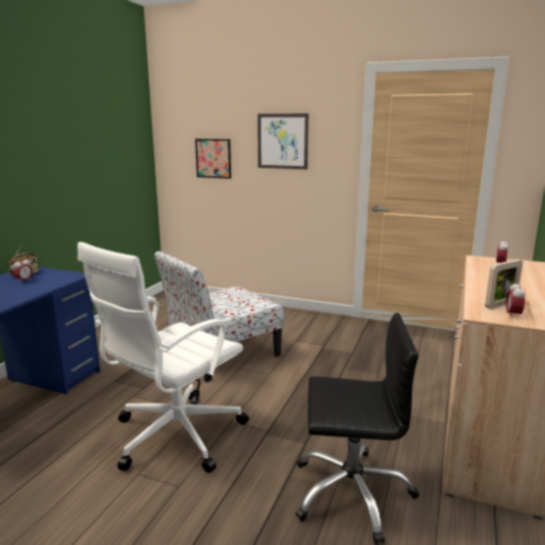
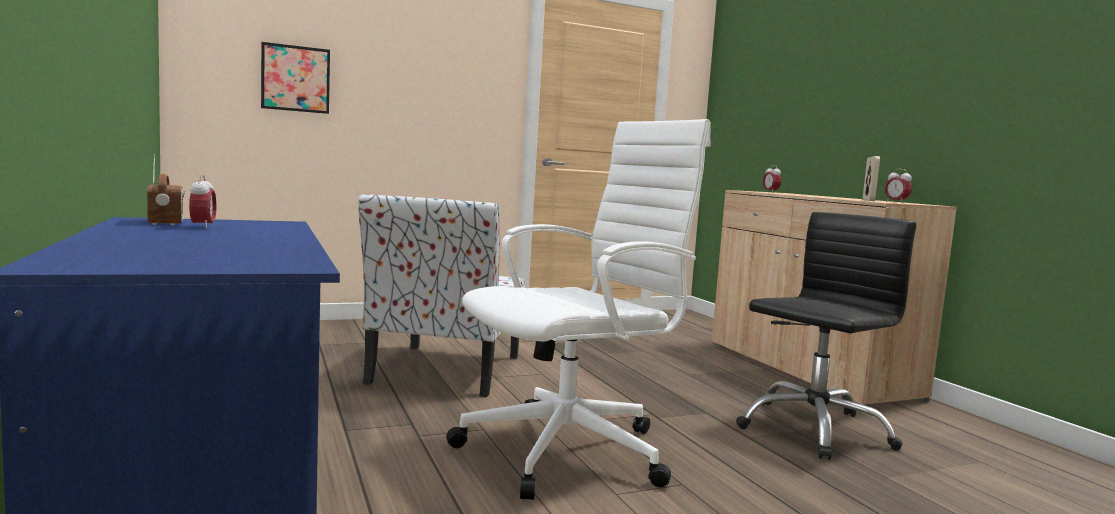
camera: 45 degrees left, 10 degrees down
(174, 436) = (571, 450): white office chair -> white office chair turned 120 degrees counterclockwise
(282, 141) = (419, 63): picture -> none

